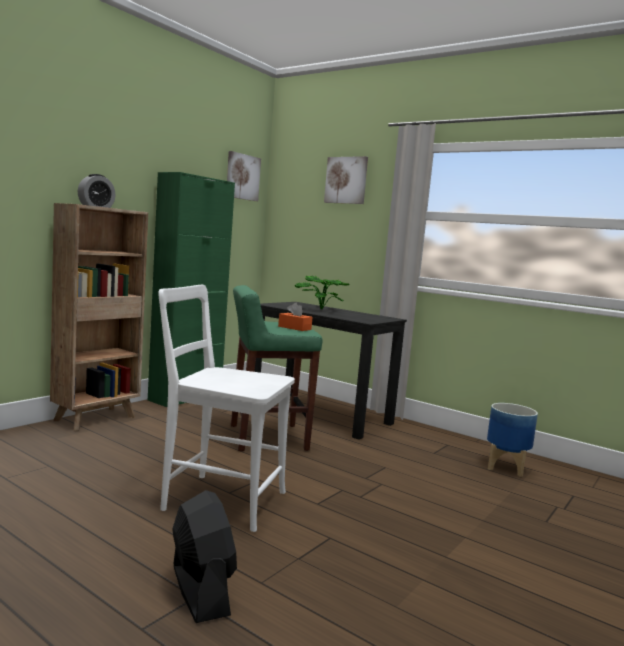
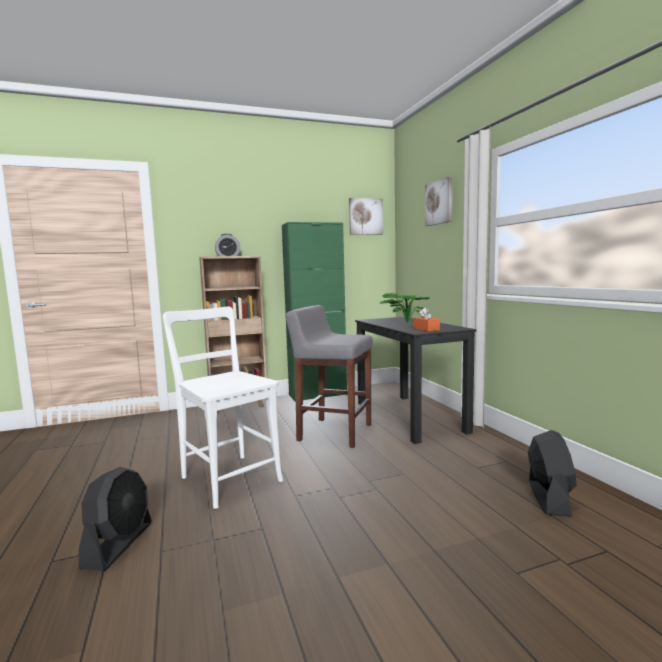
camera: 35 degrees right, 0 degrees up
(266, 437) = (334, 432): green stool -> grey stool
(294, 328) = (343, 339): orange tissue box -> orange tissue box (426, 329)
(505, 467) = (548, 497): planter -> black fan

